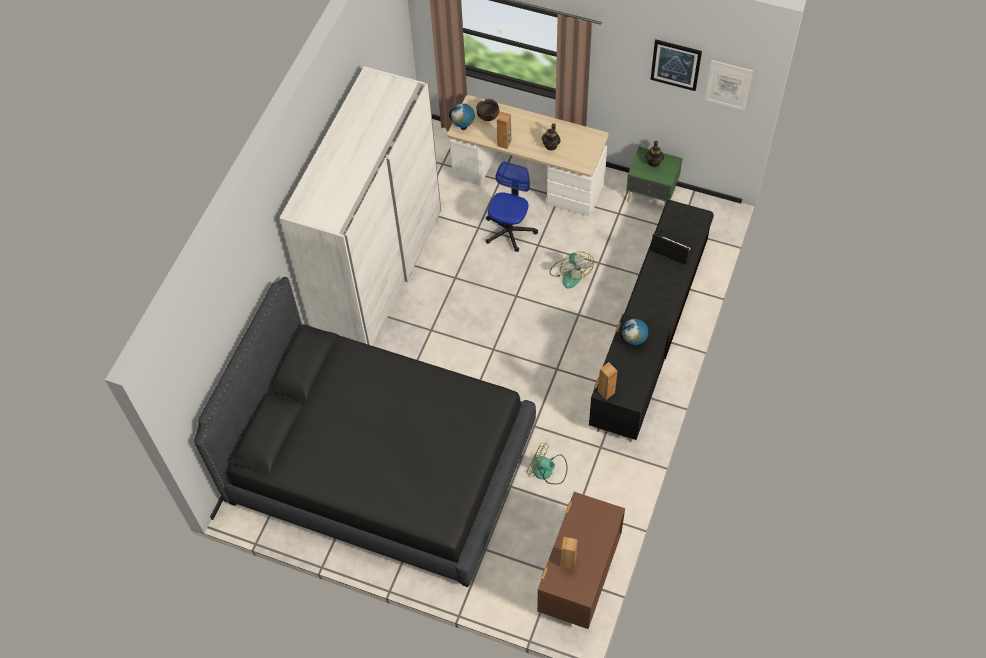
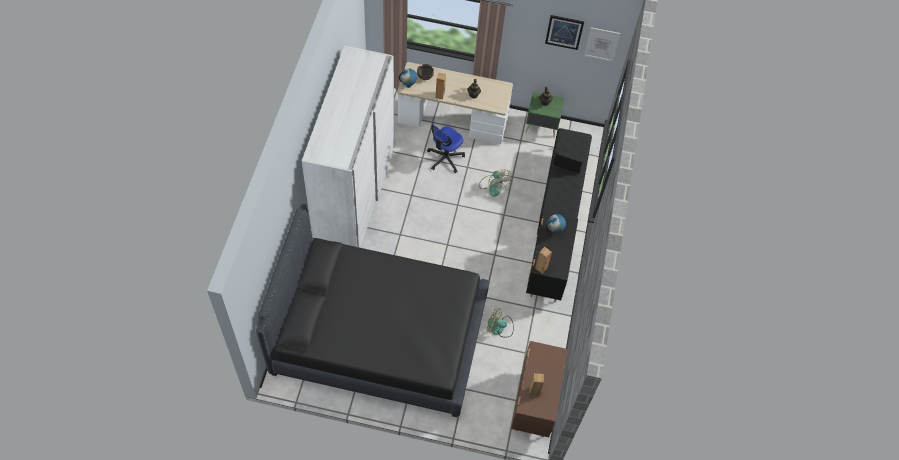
camera: 15 degrees left, 0 degrees up
(509, 231) = (445, 158): office chair -> office chair turned 150 degrees counterclockwise

